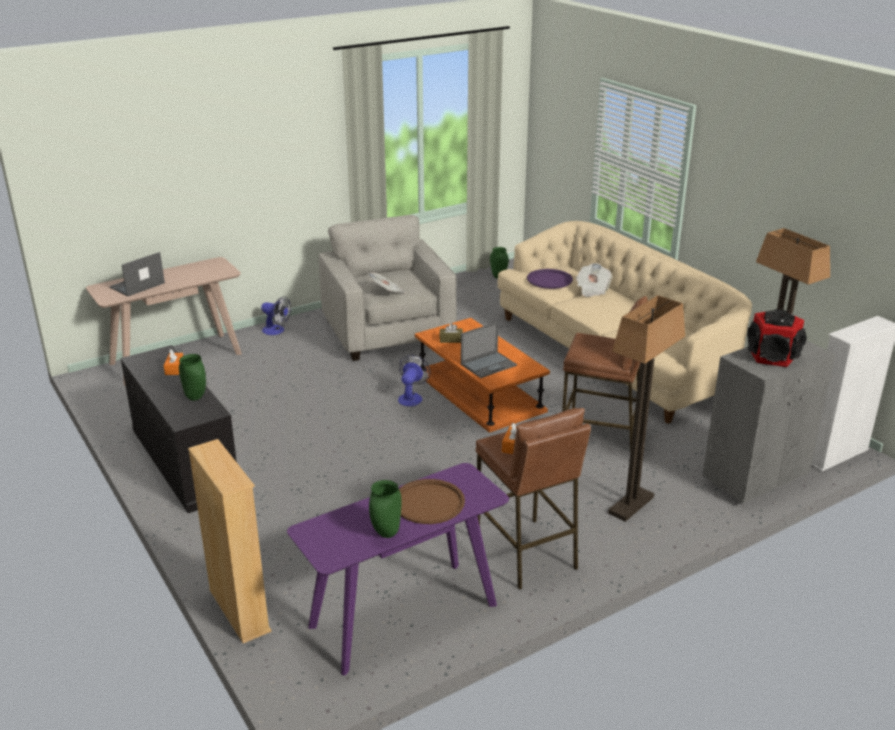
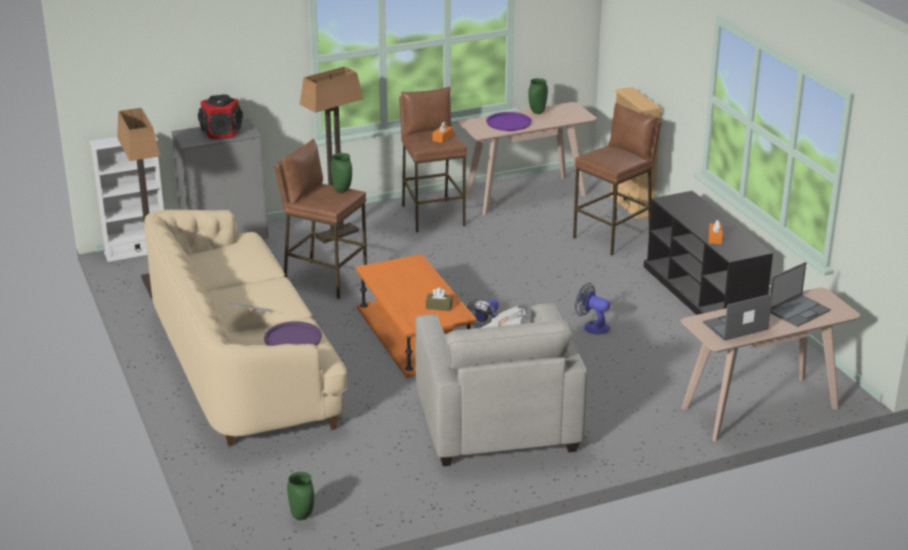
camera: 170 degrees left, 0 degrees up
(196, 397) = (684, 212): green vase -> green vase (341, 191)
(274, 541) = (613, 236): none -> brown stool
(277, 331) = (643, 440): fan -> fan (592, 326)
(403, 616) = (525, 195): purple console table -> beige console table
(429, 502) = (508, 122): brown tray -> purple tray
(489, 364) = (411, 276): laptop -> laptop (734, 326)

